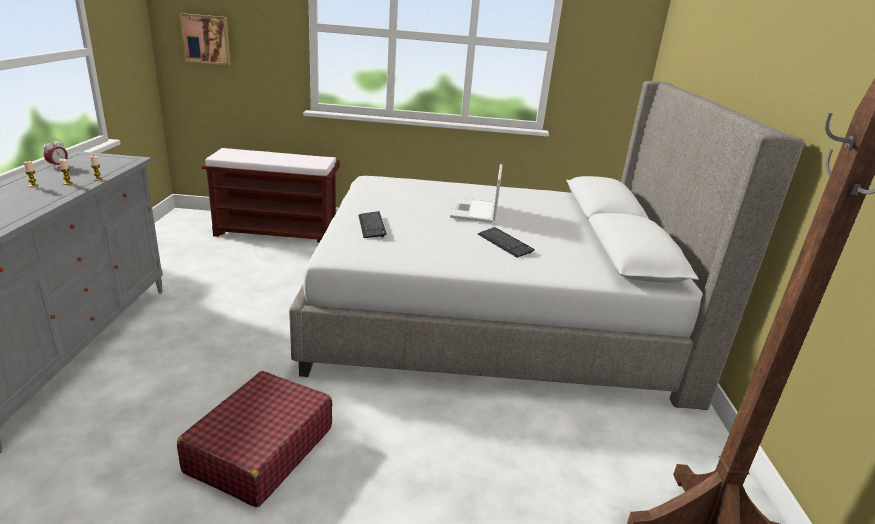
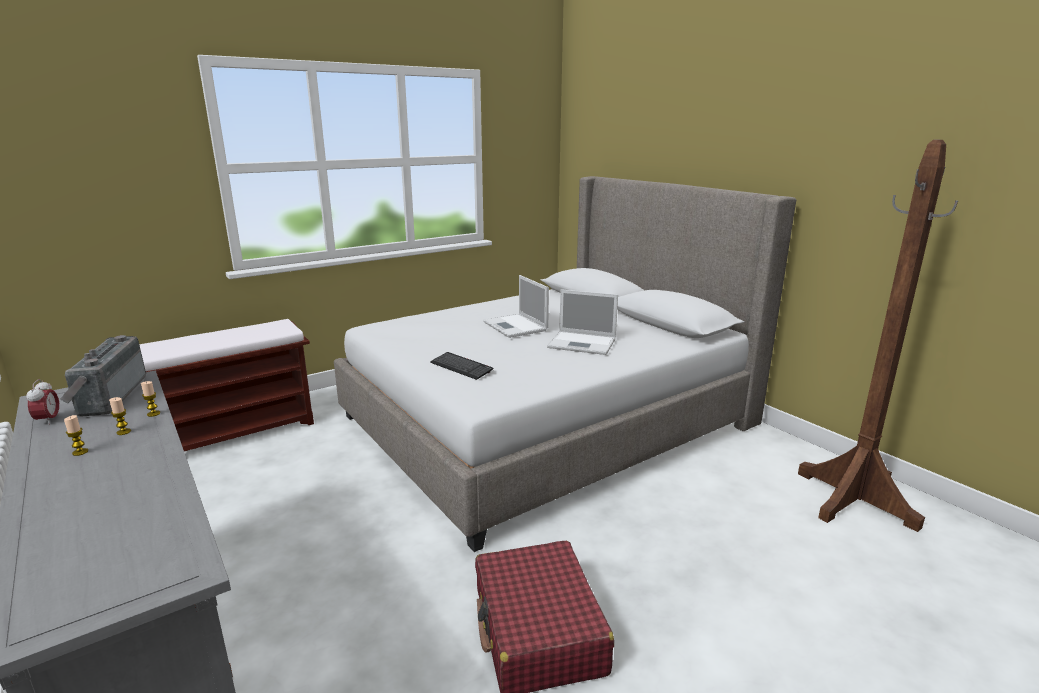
camera: 35 degrees left, 5 degrees down
(103, 163) = (108, 396): none -> radio
(206, 39) = (61, 205): picture -> none
(505, 243) = (583, 343): keyboard -> laptop

